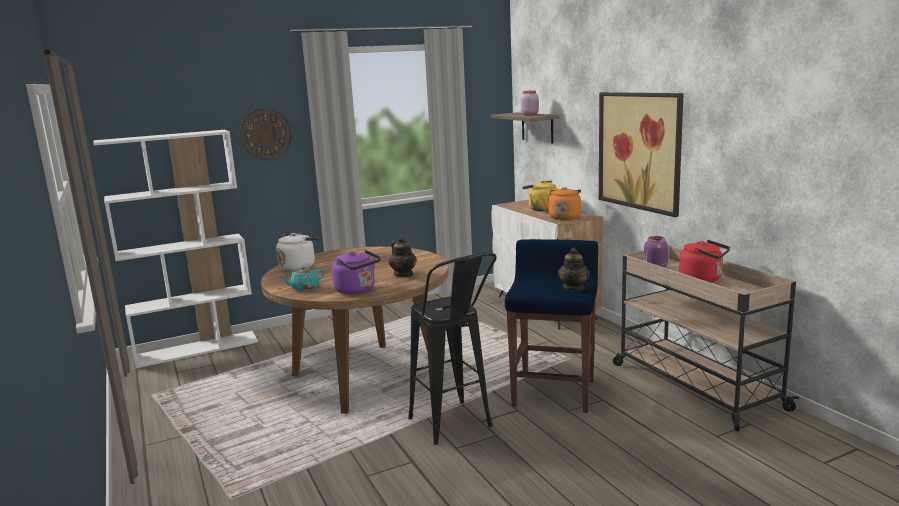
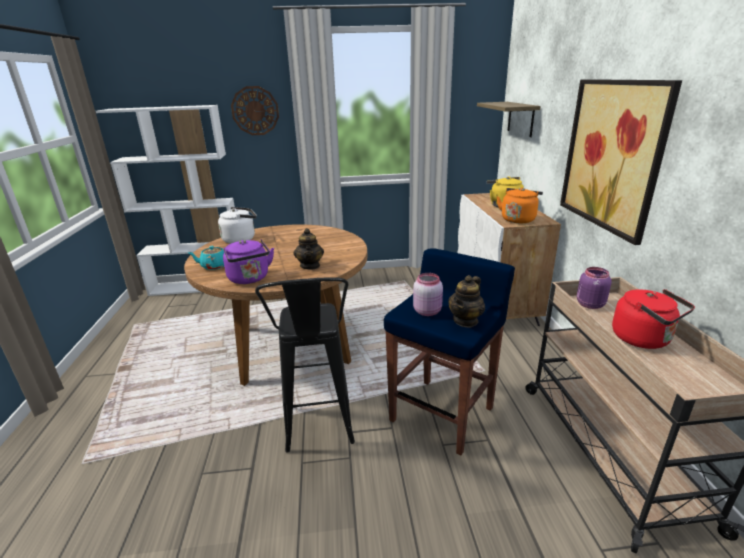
camera: 20 degrees right, 10 degrees up
(530, 115) = (511, 104): pink jar -> pink jar (428, 311)

